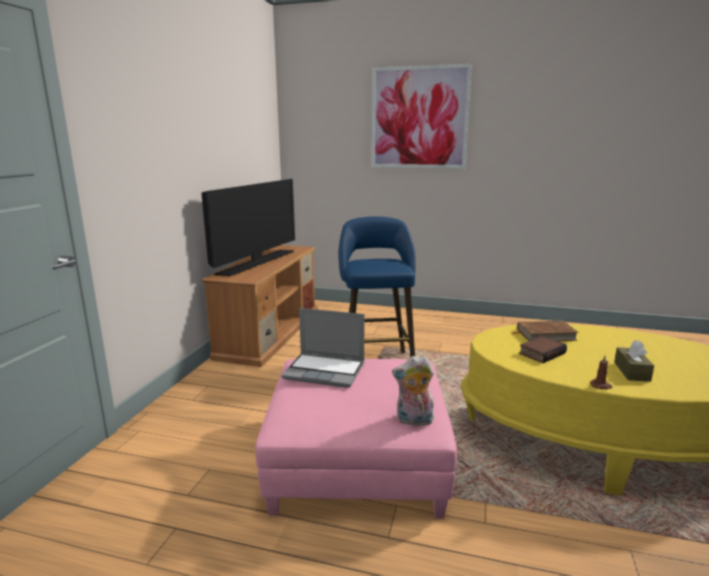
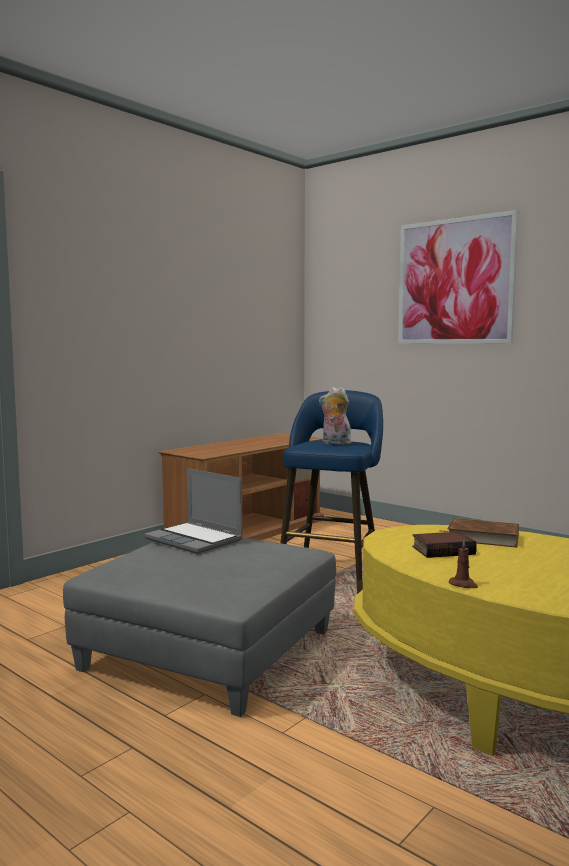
camera: 25 degrees right, 10 degrees down
(257, 262) = (235, 444): television -> none
(358, 459) = (210, 650): pink ottoman -> grey ottoman
(414, 421) = (224, 588): plush toy -> plush toy (335, 443)
(631, 371) = (536, 581): brown tissue box -> none

